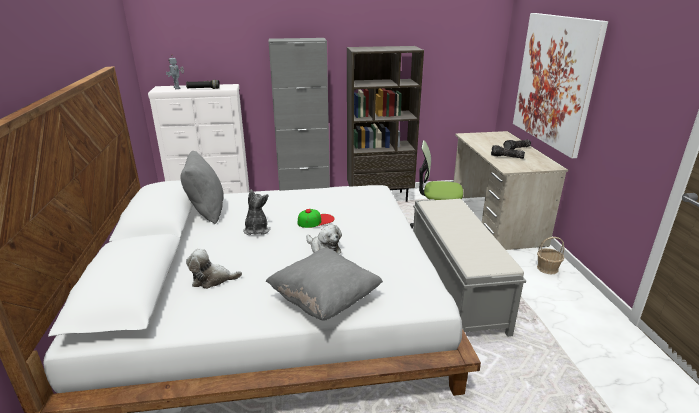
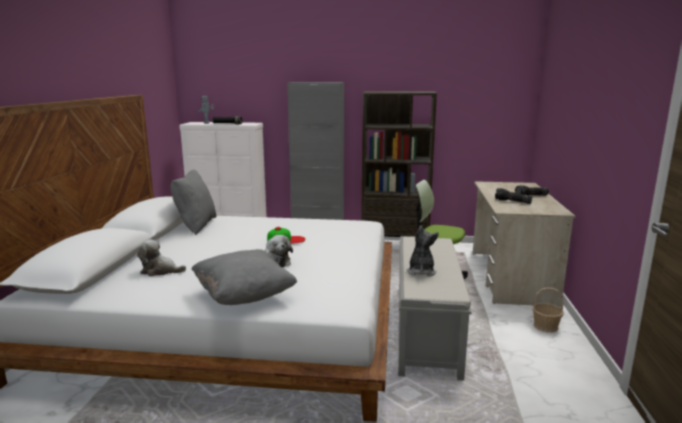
camera: 15 degrees right, 10 degrees down
(256, 230) = (227, 242): plush toy -> plush toy (421, 271)
(555, 81) = (568, 122): picture -> none

